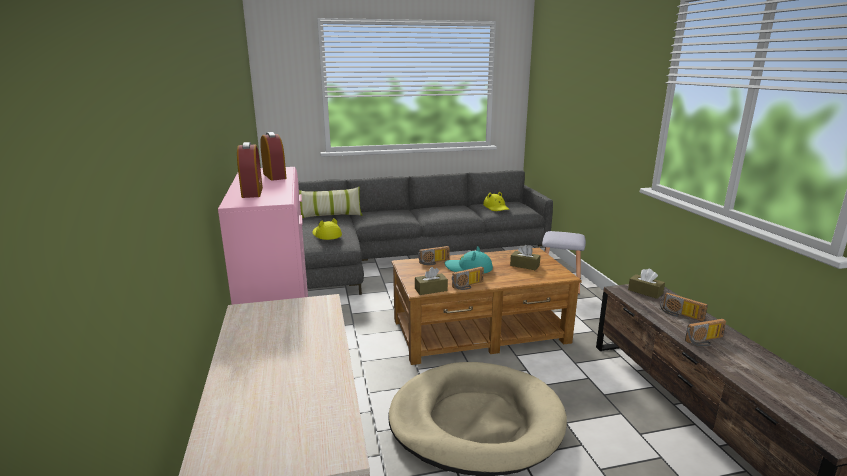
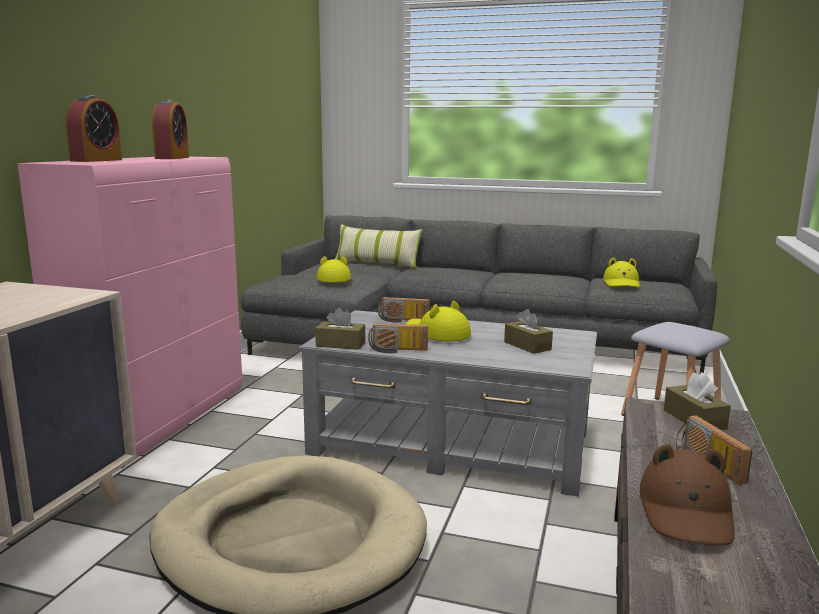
camera: 30 degrees right, 5 degrees down
(469, 268) = (436, 334): turquoise hat -> yellow hat
(480, 331) = (452, 443): brown coffee table -> grey coffee table
(705, 341) = (687, 512): radio -> brown hat

